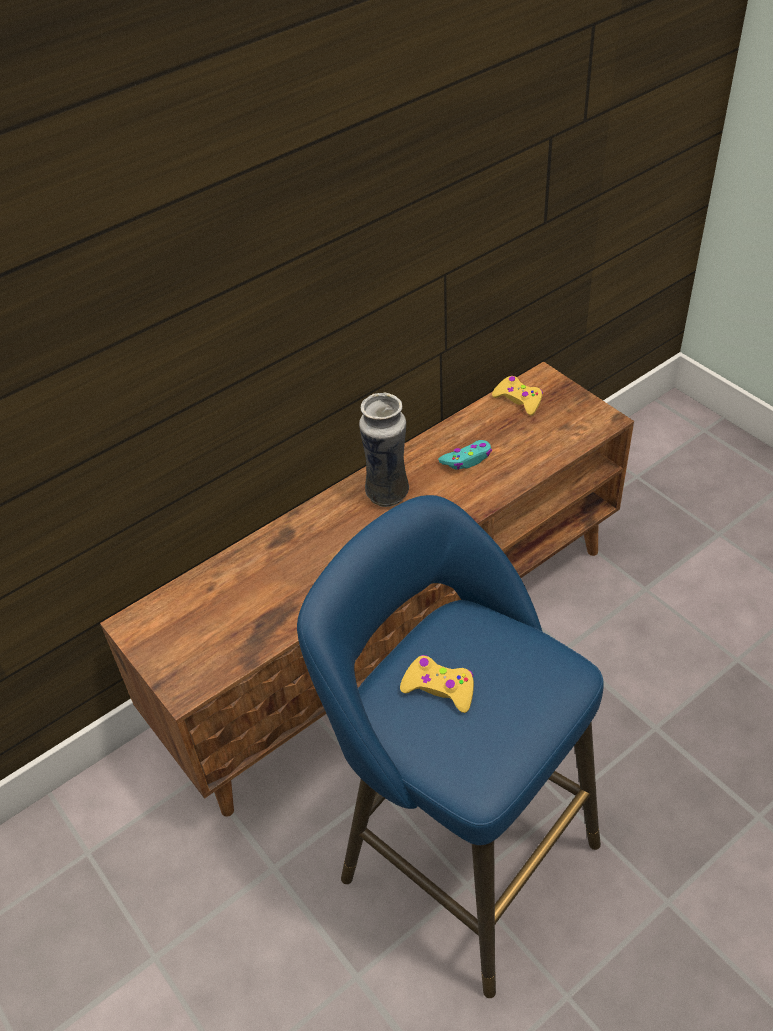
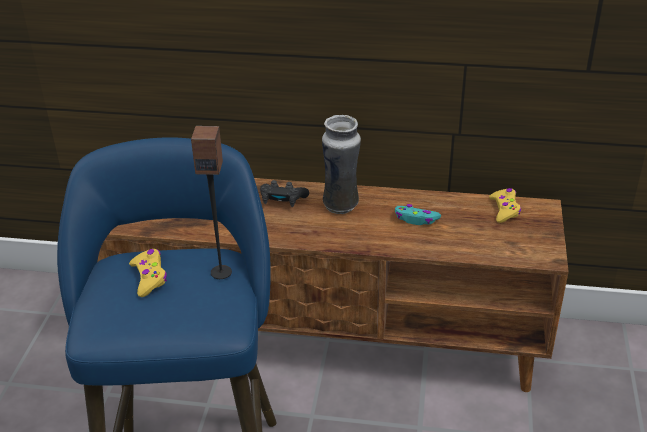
camera: 45 degrees right, 10 degrees down
(329, 529) = (282, 201): none -> black game controller
(487, 629) = (221, 272): none -> speaker

